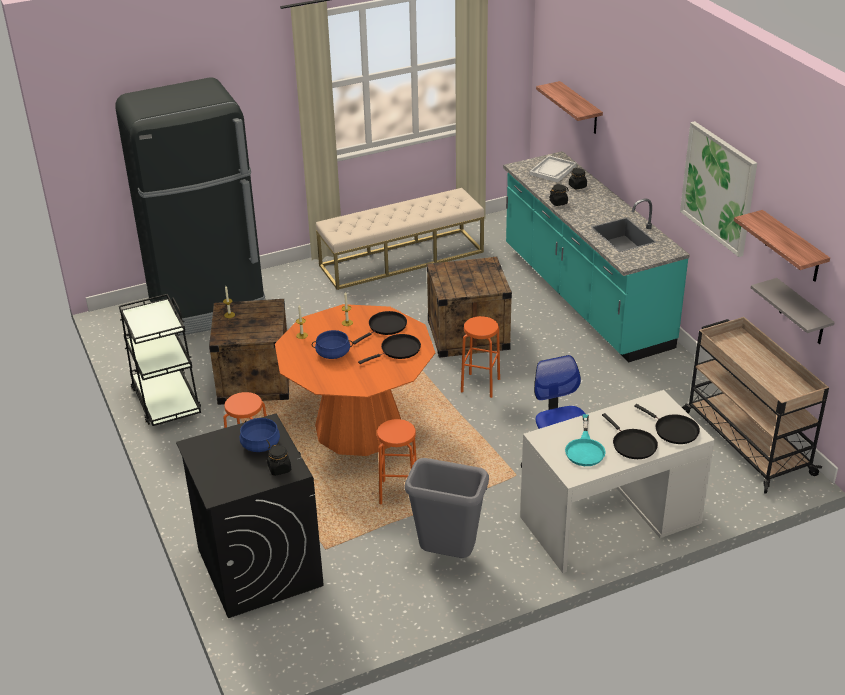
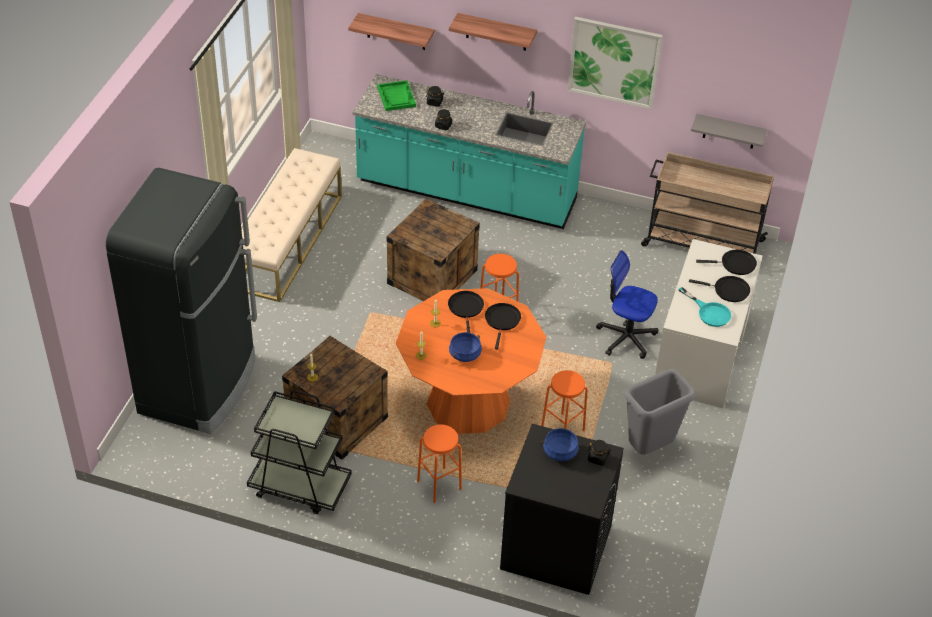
camera: 50 degrees left, 10 degrees up
(553, 170) = (396, 97): white tray -> green tray
(792, 247) = (713, 88): shelf -> shelf (496, 32)

